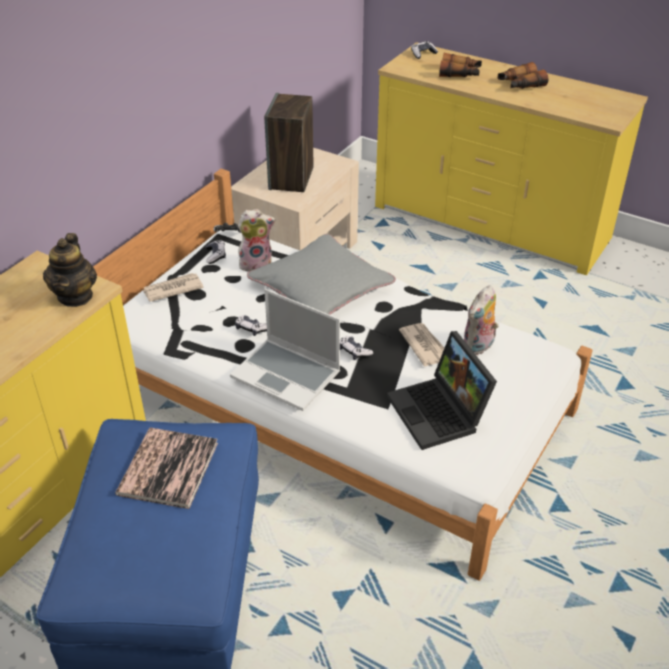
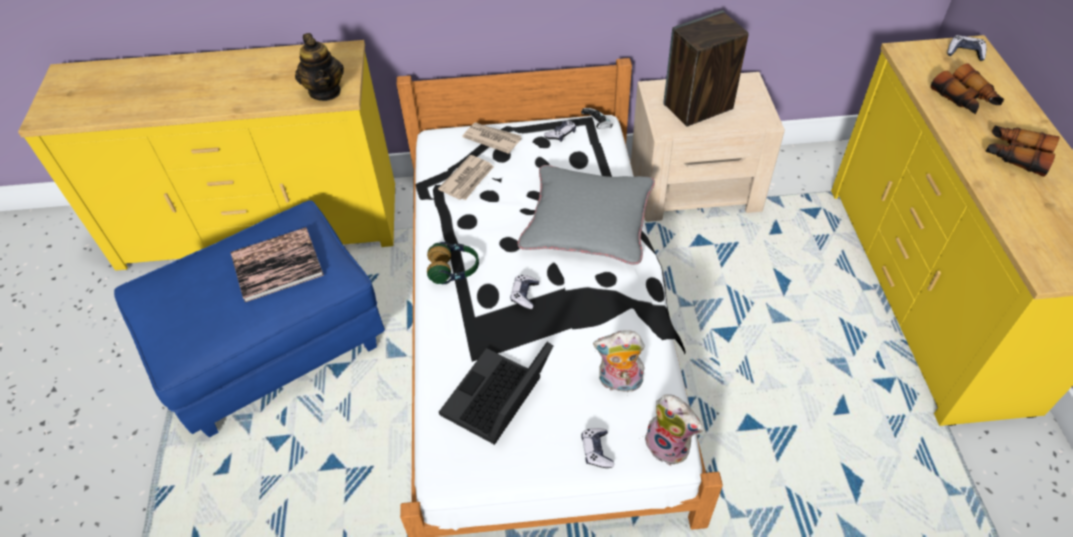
camera: 55 degrees right, 10 degrees up
(75, 296) = (325, 91): teapot -> teapot turned 75 degrees counterclockwise
(251, 329) = (489, 213): game controller -> game controller (596, 451)
(256, 263) = (577, 163): plush toy -> plush toy (669, 445)
(287, 375) = (454, 270): laptop -> headphones
(425, 346) = (579, 340): newspaper -> newspaper (468, 179)

